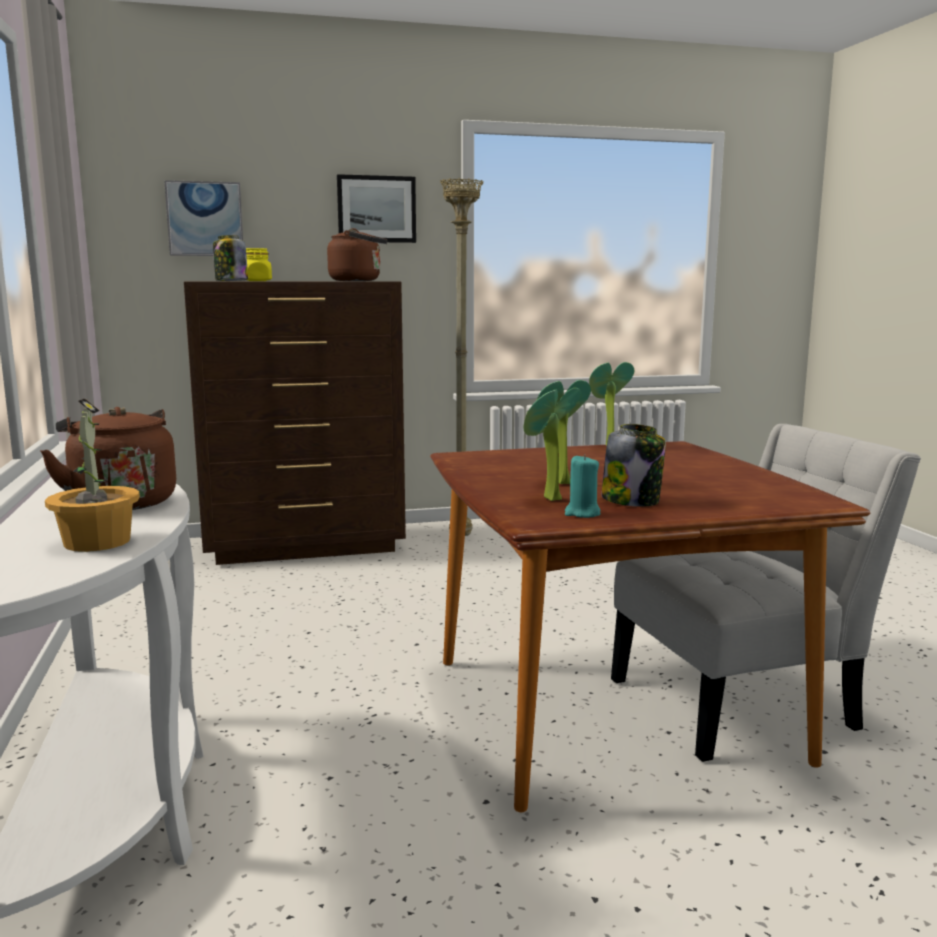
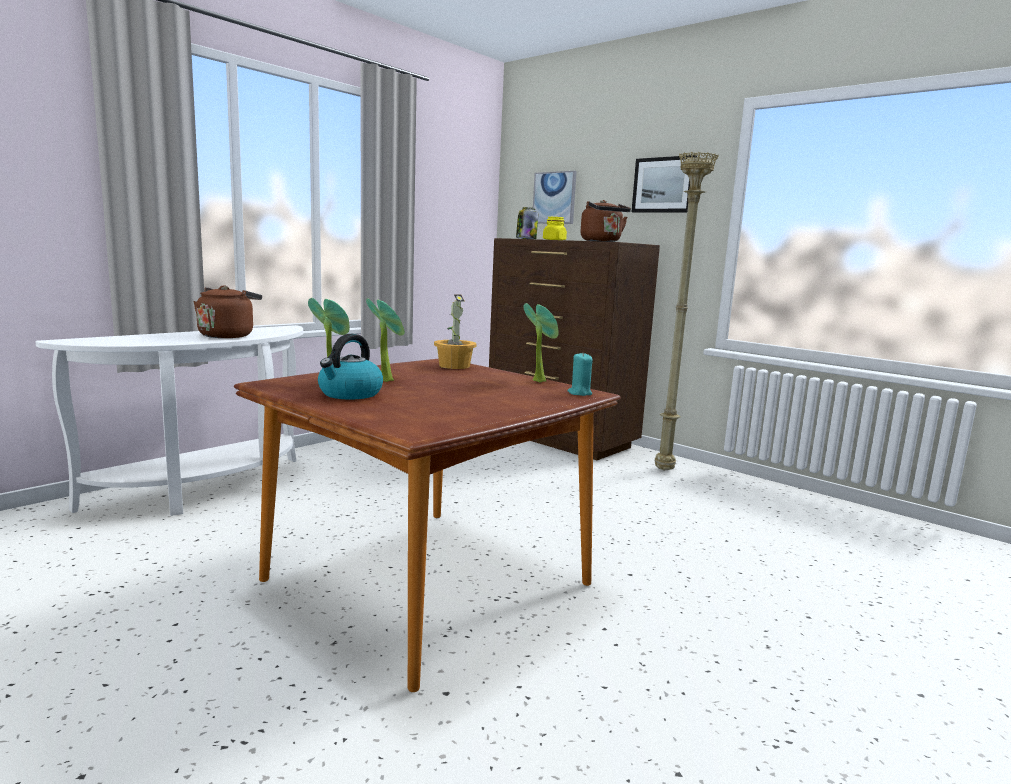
camera: 55 degrees right, 0 degrees up
(96, 542) = (152, 340): potted plant -> potted plant (454, 366)
(582, 513) = (298, 388): turquoise candle -> turquoise candle (579, 393)
(632, 501) = (350, 394): jar -> kettle
(742, 702) = (502, 637): white chair -> none

